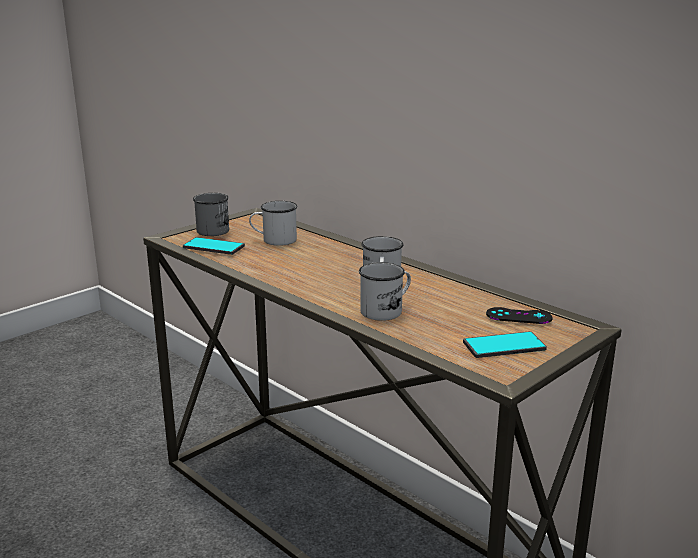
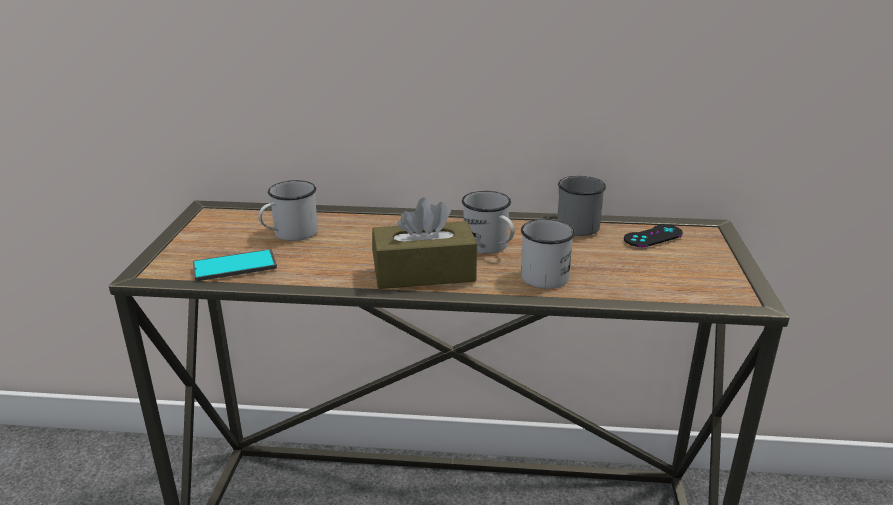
camera: 40 degrees left, 5 degrees up
(215, 229) = (194, 243): grey mug -> grey mug (574, 224)
(307, 283) = (424, 273): none -> brown tissue box
(504, 346) = (693, 269): phone -> none

